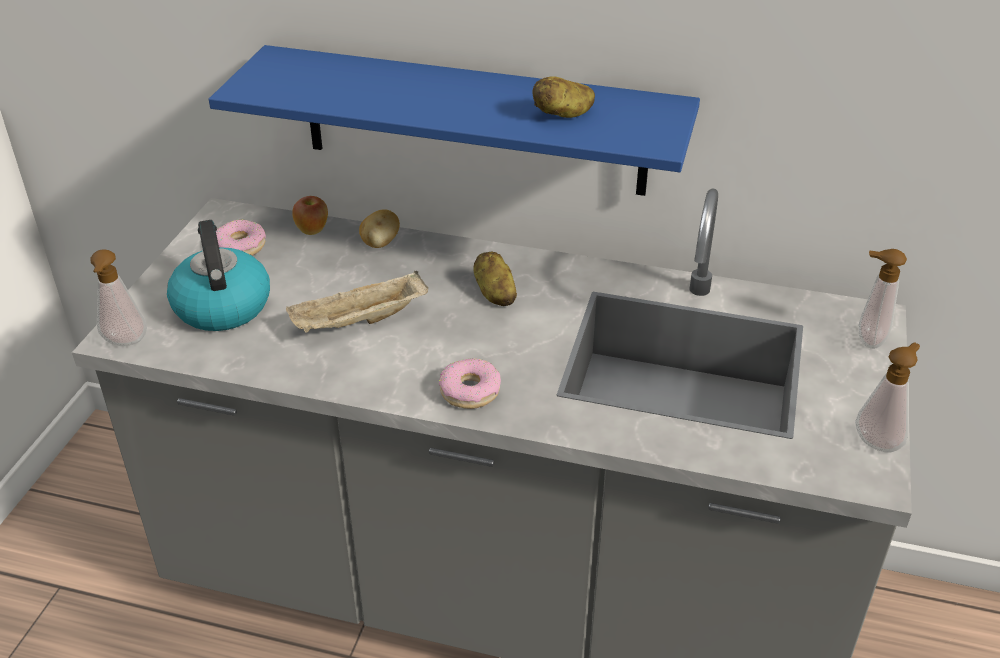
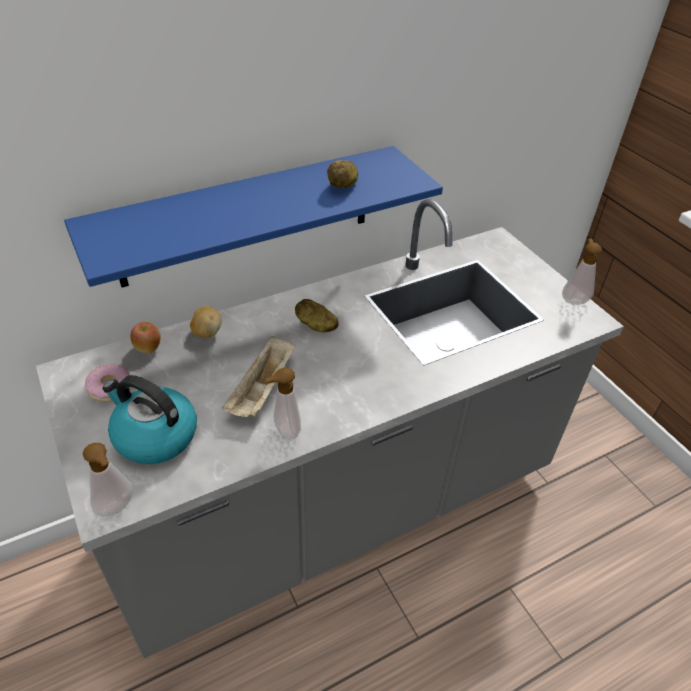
camera: 45 degrees left, 5 degrees up
(469, 391) = (379, 391): donut -> none
(867, 339) = (509, 252): soap dispenser -> soap dispenser (284, 431)

